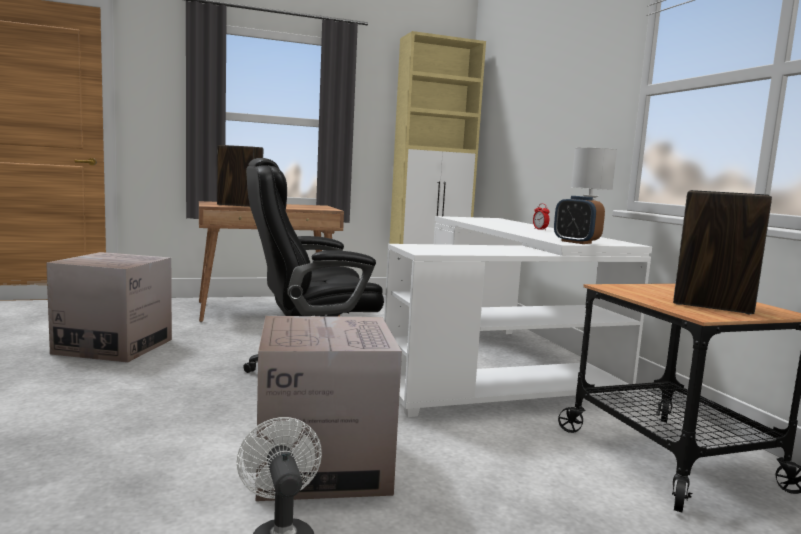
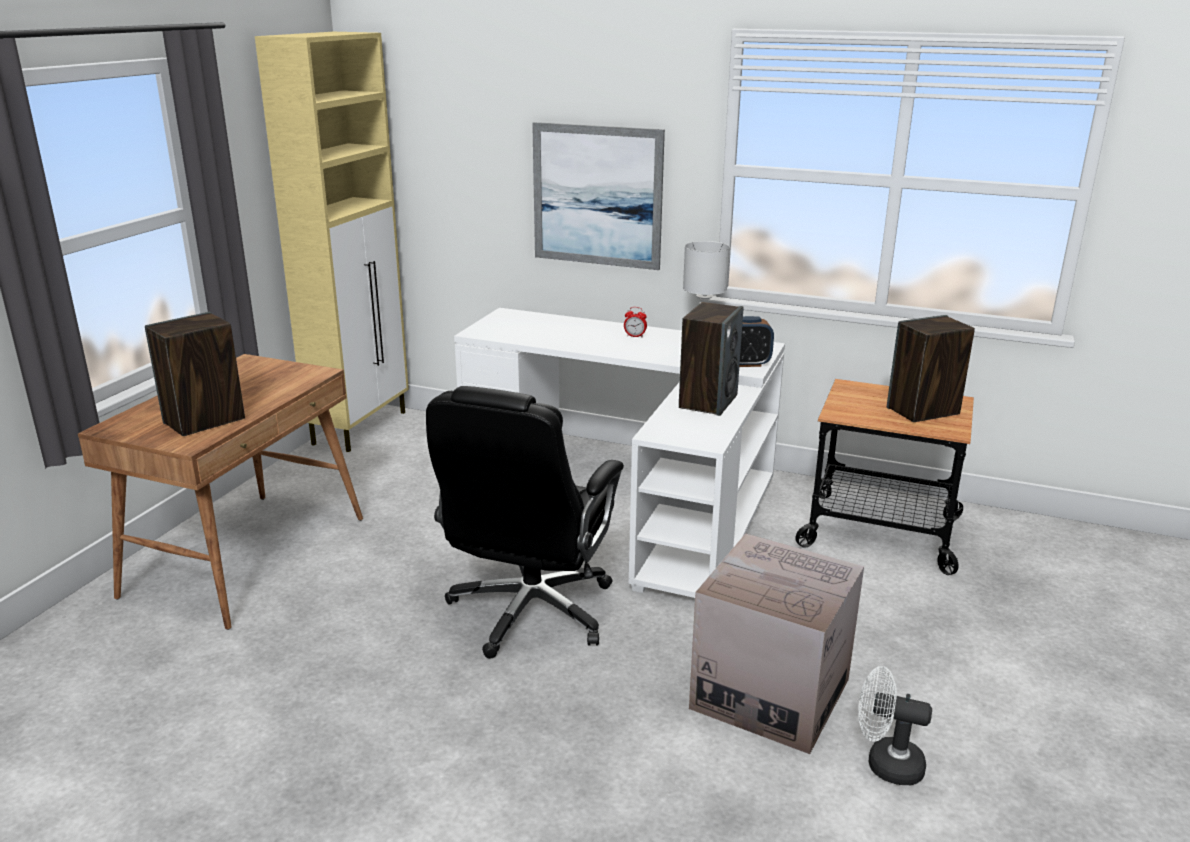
camera: 50 degrees left, 15 degrees up
(114, 346) = (252, 737): cardboard box -> none
(495, 249) = (708, 401): none -> speaker
(567, 131) = (597, 196): none -> picture

